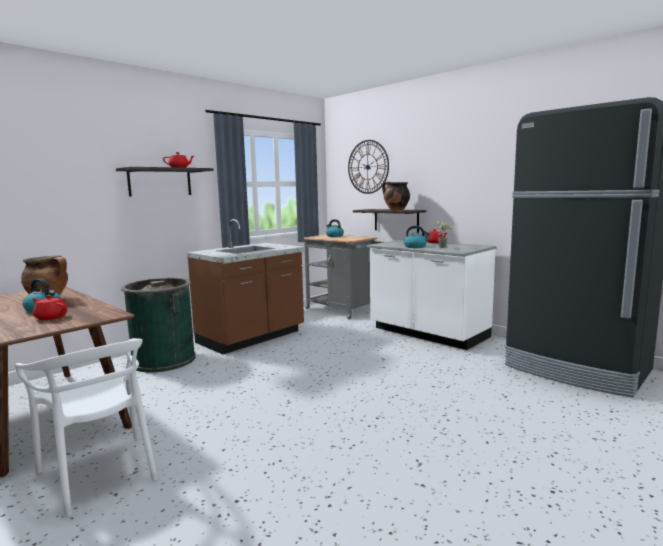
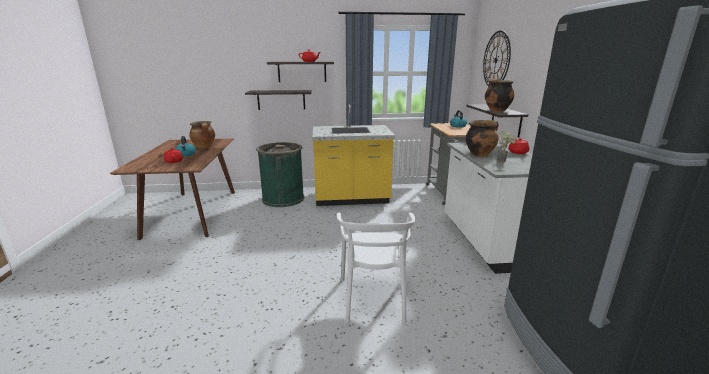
camera: 40 degrees right, 10 degrees up
(100, 473) = (161, 257): white chair -> white chair (374, 298)
(133, 221) = (281, 100): none -> shelf
(252, 337) = (351, 198): brown counter -> yellow counter
(415, 247) = (479, 154): kettle -> cooking pot

